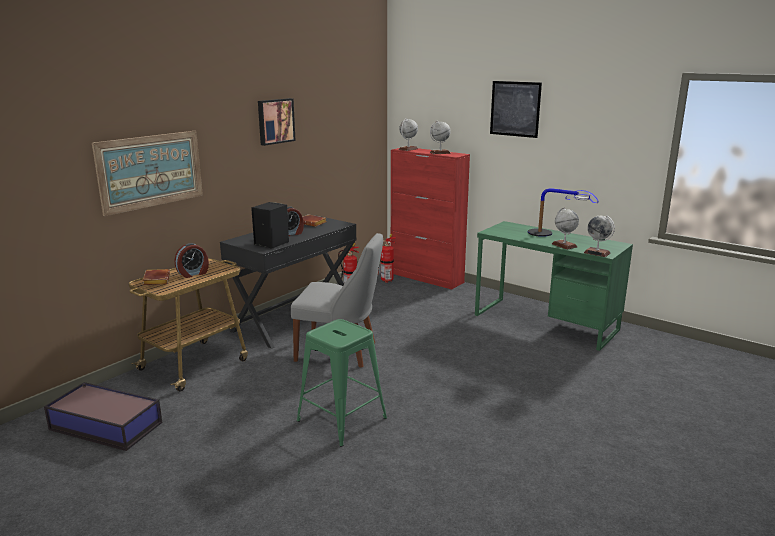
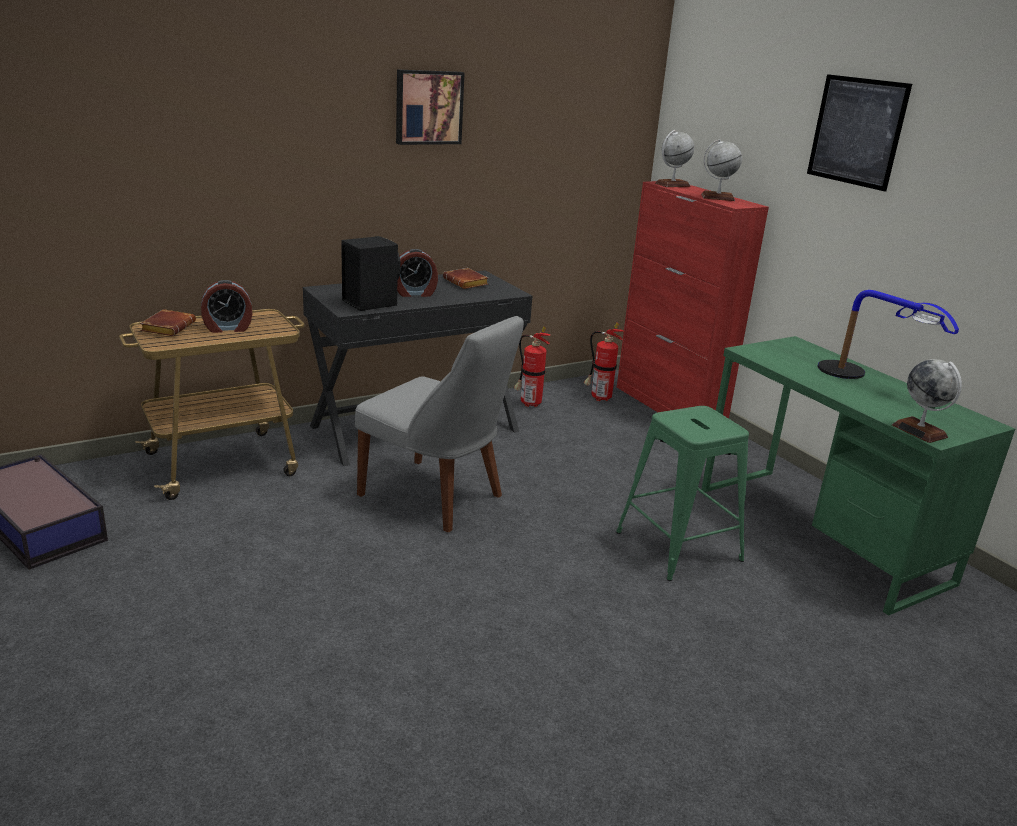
camera: 20 degrees right, 5 degrees up
(151, 171) = (190, 159): picture -> none
(342, 419) = (347, 612): green stool -> green stool (679, 546)
(564, 245) = (865, 403): globe -> none

